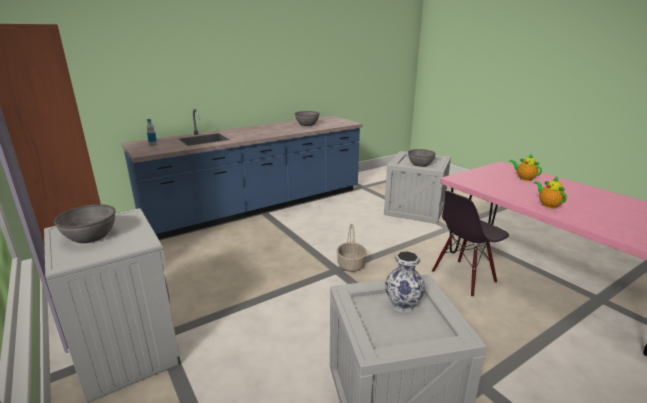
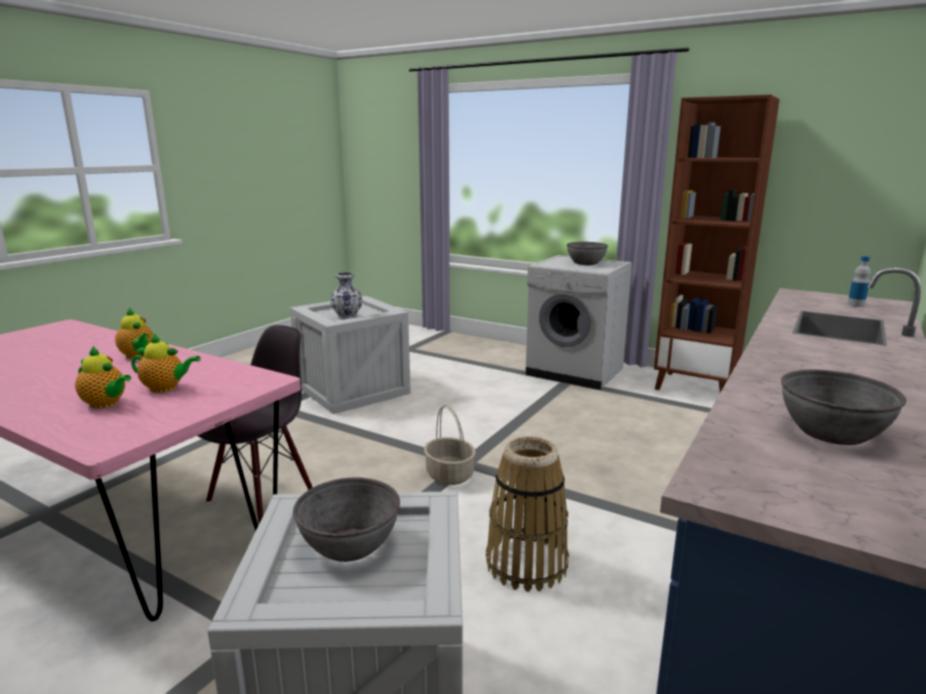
camera: 155 degrees right, 5 degrees down
(346, 224) = (527, 564): none -> basket
(504, 182) = (166, 388): none -> teapot

